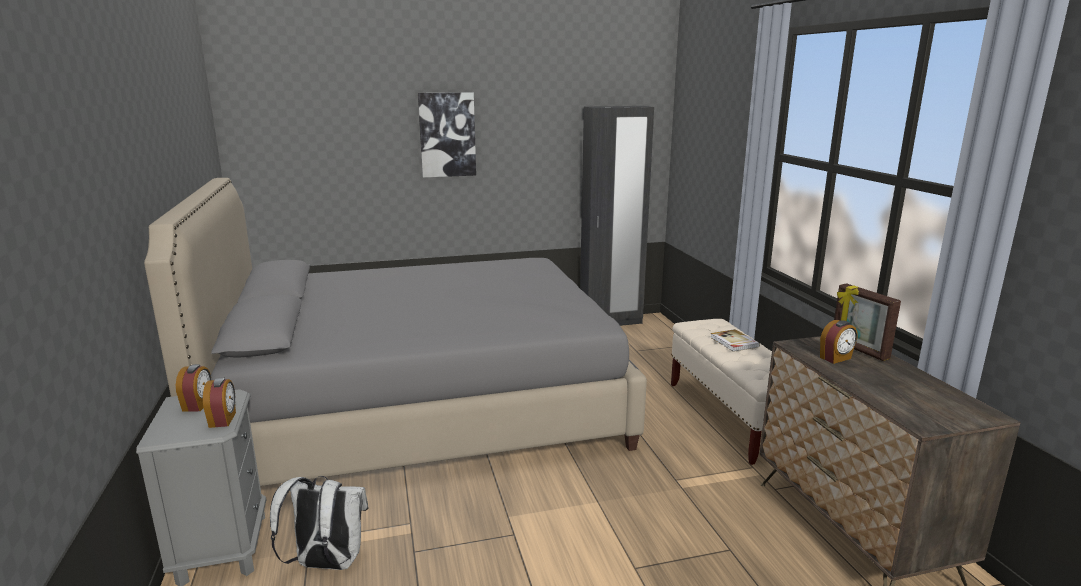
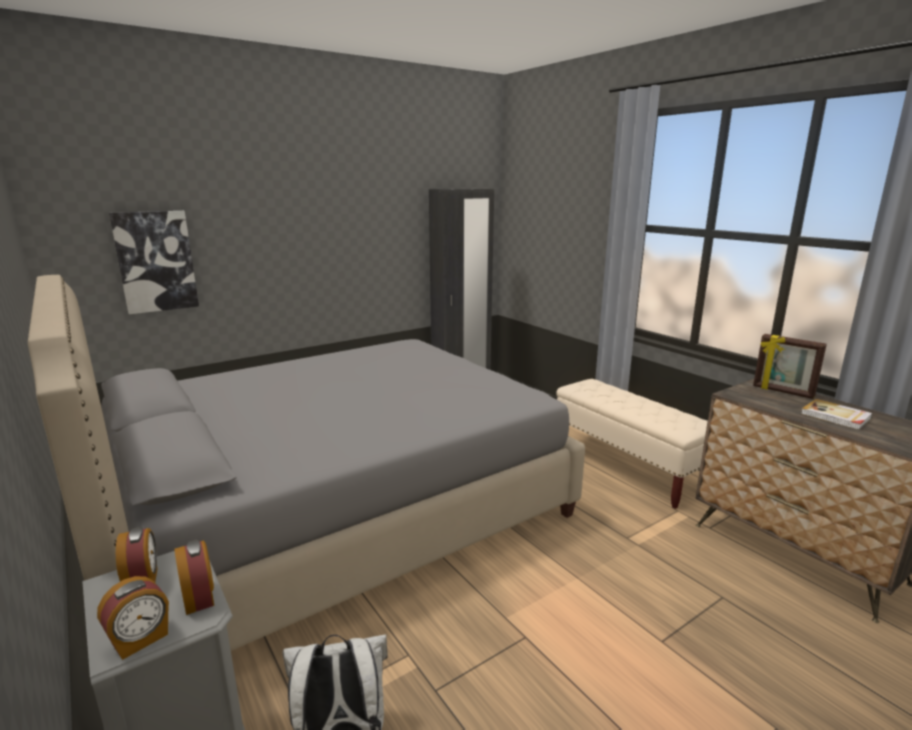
camera: 20 degrees left, 0 degrees up
(447, 135) = (300, 219): picture -> picture (155, 261)
(734, 342) = (624, 398): book -> book (835, 416)
(836, 358) = (777, 402): alarm clock -> alarm clock (140, 640)

